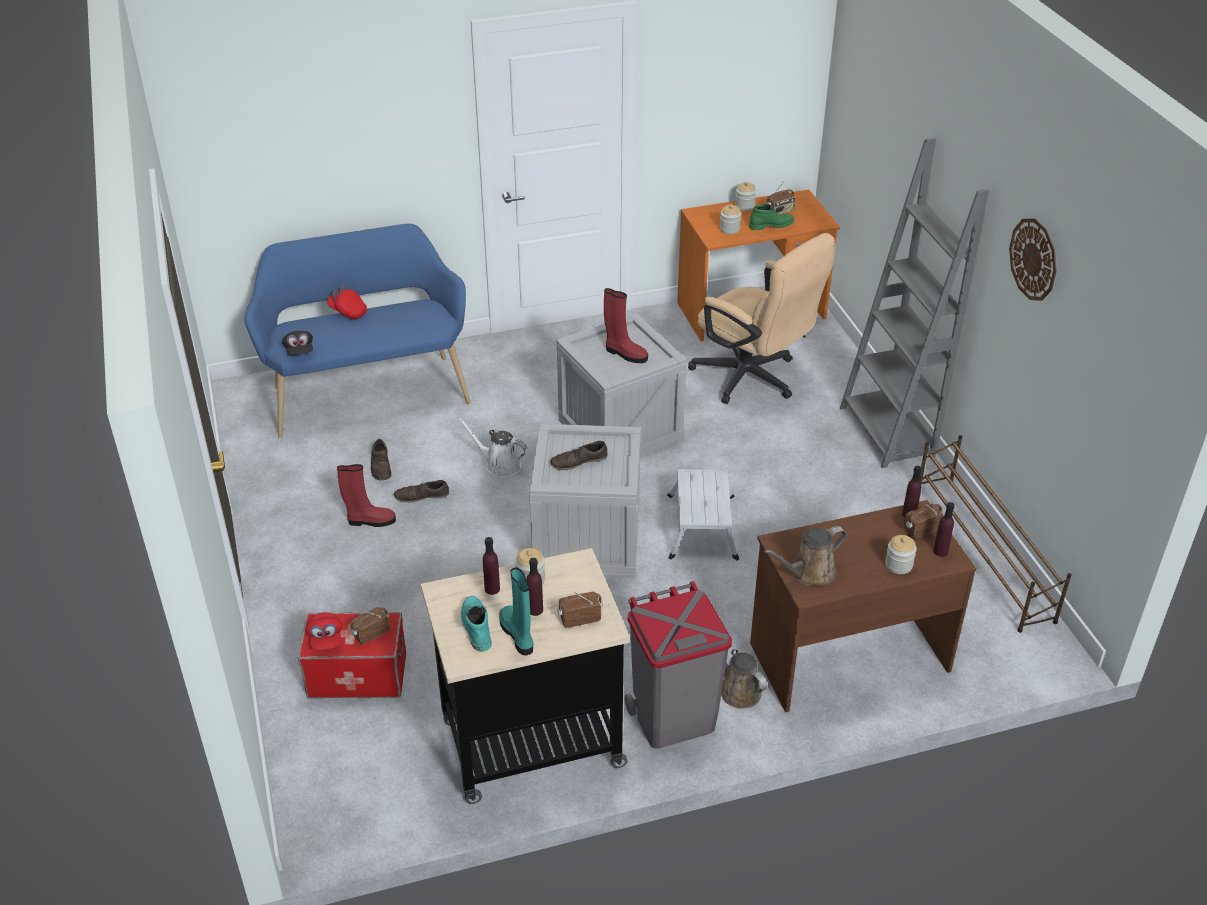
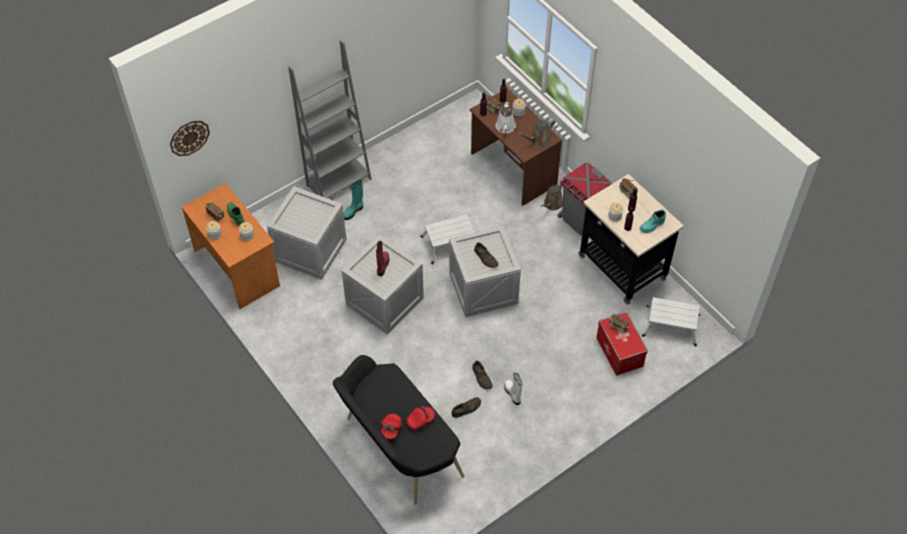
camera: 110 degrees left, 15 degrees up
(299, 350) = (444, 435): black cap -> none
(326, 639) = (631, 344): red cap -> red cap (420, 420)
(363, 773) = (670, 325): none -> white step ladder
(367, 391) = (398, 448): blue bench -> black bench
(370, 521) = (513, 394): red boot -> white boot
(500, 465) = (439, 349): white watering can -> white watering can (505, 127)
(518, 635) = (648, 210): turquoise boot -> turquoise boot (353, 211)
(753, 379) = (311, 250): beige office chair -> crate
(809, 573) = (539, 140): brown watering can -> brown watering can turned 105 degrees clockwise
(983, 553) = (421, 132): brown shoe rack -> none
(1034, 259) = (380, 28): wall clock -> wall clock (189, 137)

